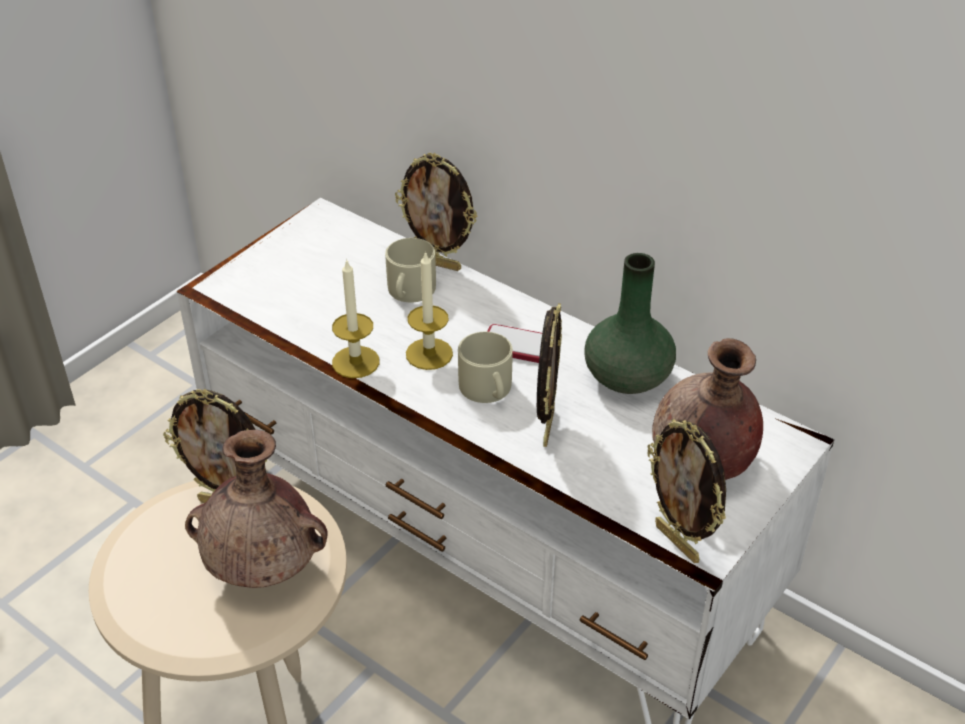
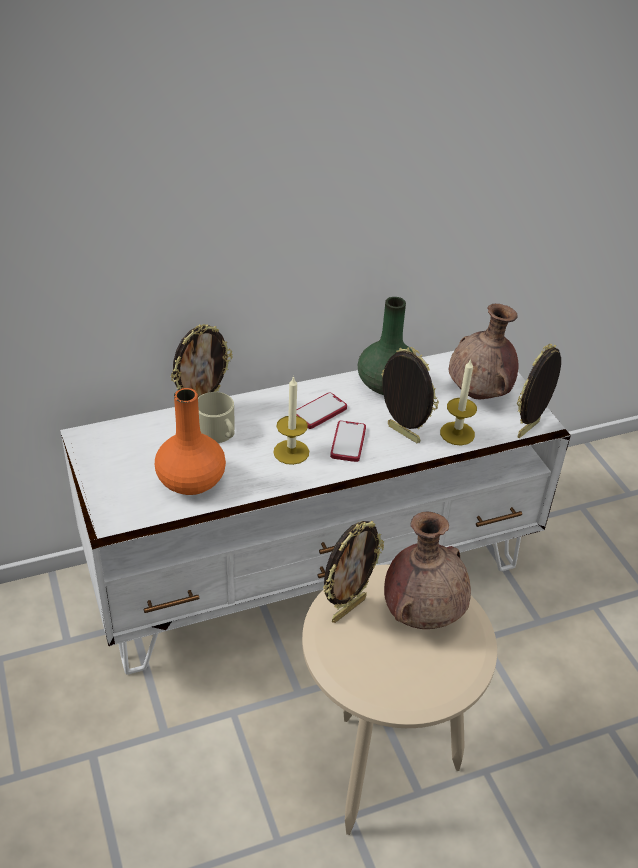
camera: 60 degrees left, 0 degrees up
(319, 307) = (192, 481): none -> orange vase
(355, 362) = (268, 488): candle -> candle (457, 433)
(488, 389) = (348, 442): beige mug -> phone
(678, 543) = (529, 430): picture frame -> picture frame turned 135 degrees clockwise

